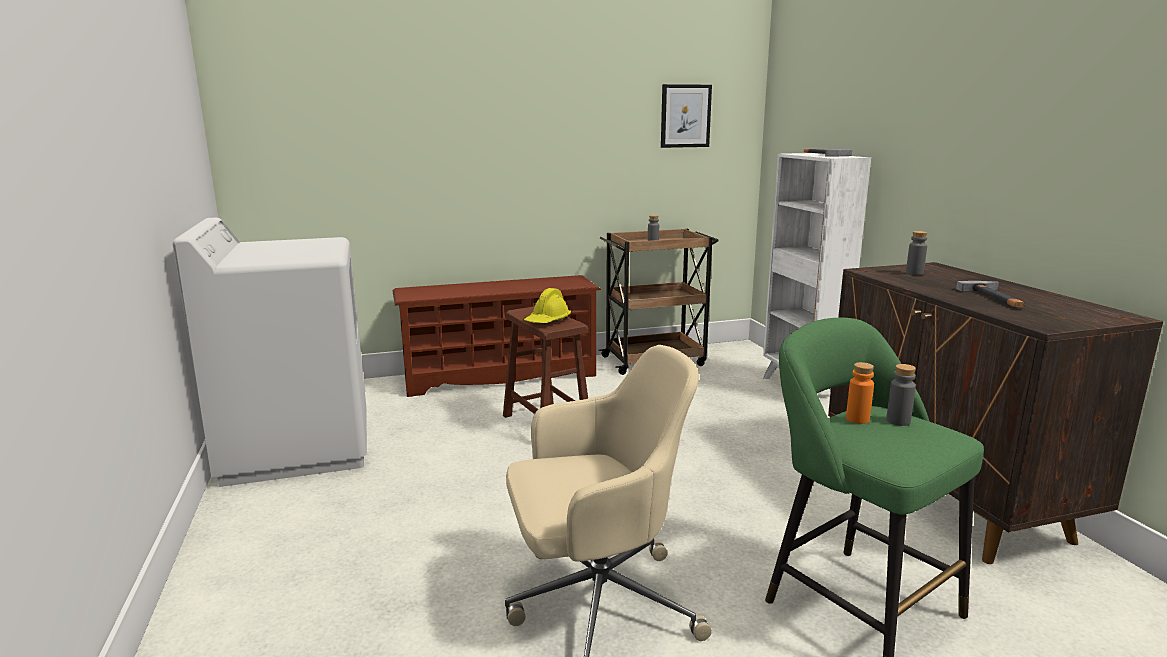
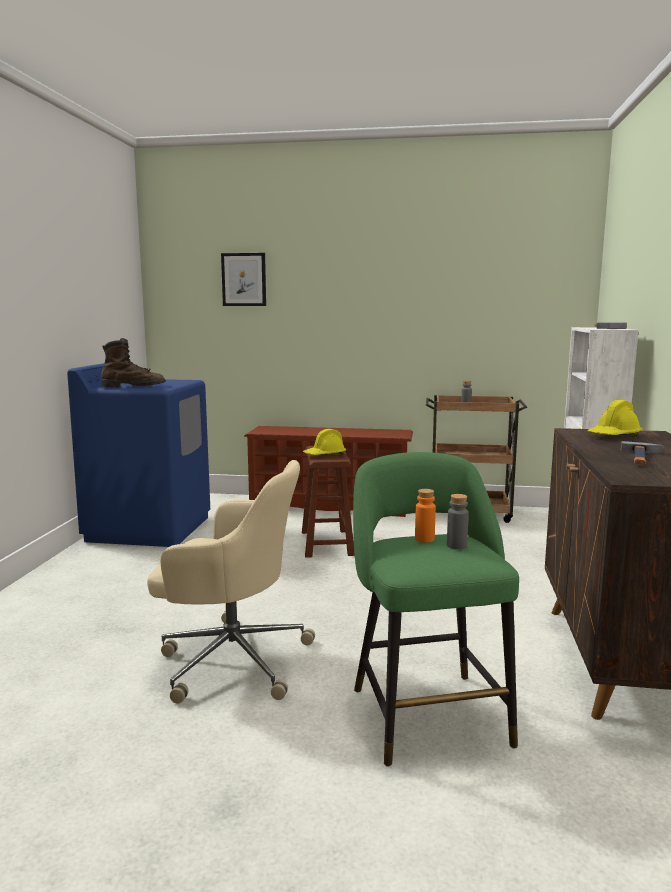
camera: 25 degrees right, 5 degrees down
(276, 257) = (133, 387): none -> brown boot
(297, 447) = (149, 528): white washing machine -> blue washing machine
(685, 116) = (514, 295): picture -> picture (244, 279)
(914, 273) = (614, 436): grey bottle -> yellow hard hat

